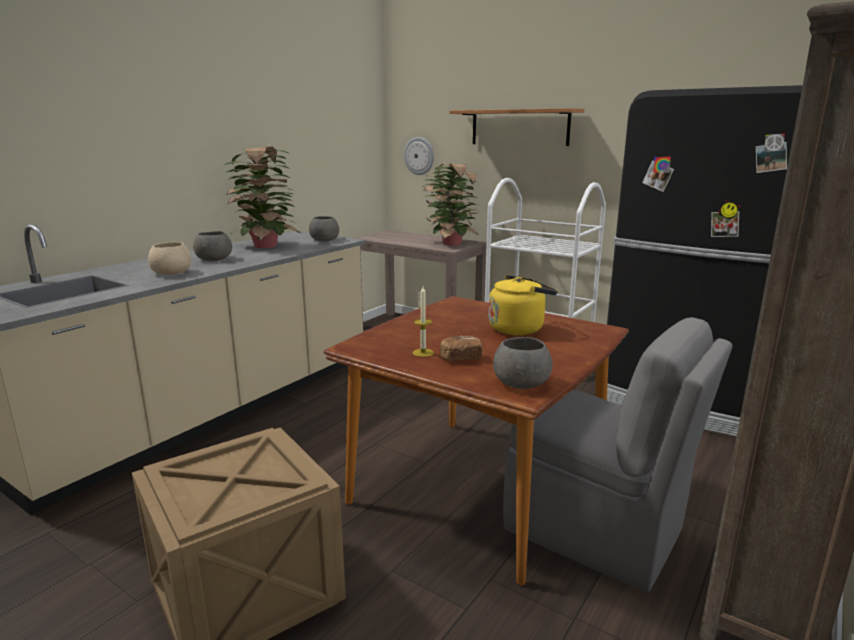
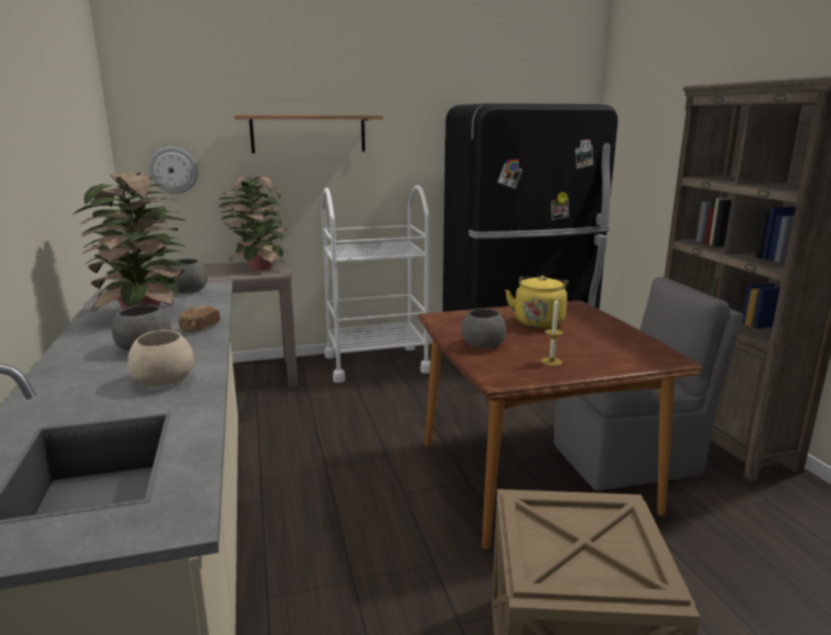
camera: 50 degrees left, 0 degrees up
(461, 358) = (580, 355): bread -> bread (199, 328)
(520, 383) = (651, 354): grey bowl -> grey bowl (482, 345)

